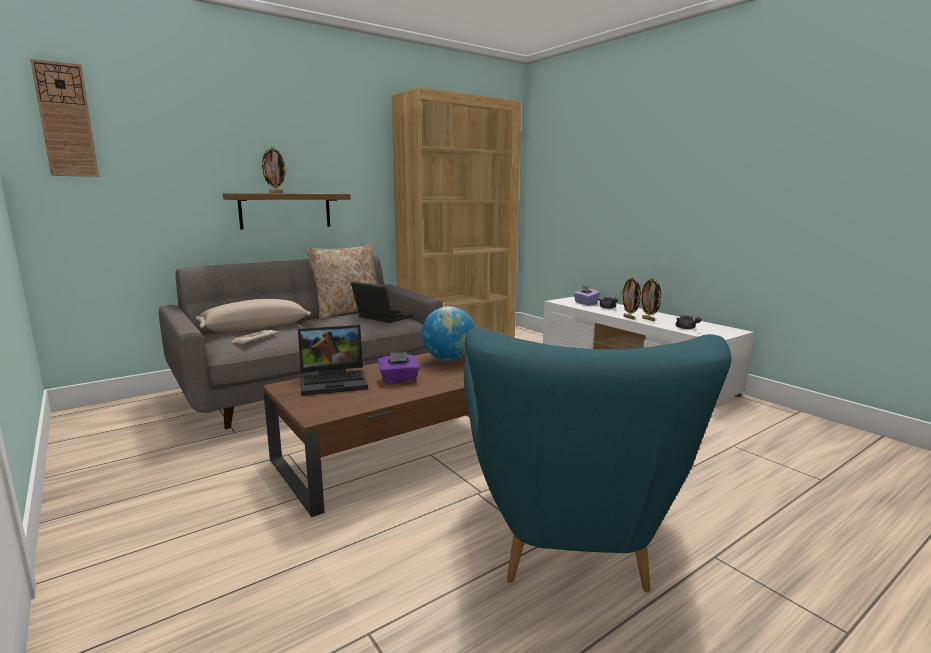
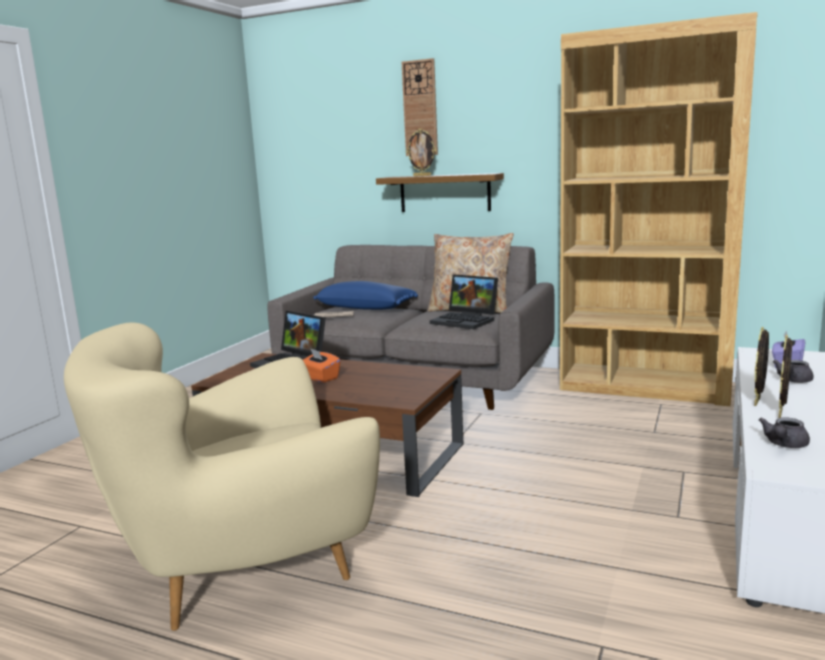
camera: 60 degrees right, 0 degrees up
(66, 120) = (288, 124): wall clock -> wall clock (420, 108)
(255, 327) = (366, 308): beige pillow -> blue pillow
(381, 317) = (466, 321): laptop -> laptop turned 120 degrees clockwise
(399, 380) = (320, 378): purple tissue box -> orange tissue box
(449, 359) = (403, 376): globe -> none
(569, 536) = (242, 568): turquoise armchair -> beige armchair

